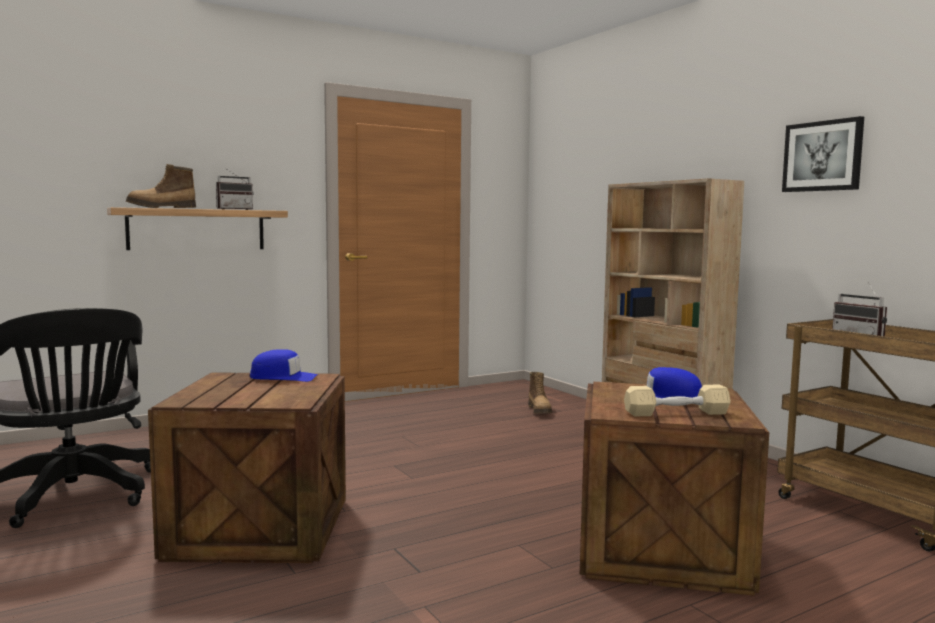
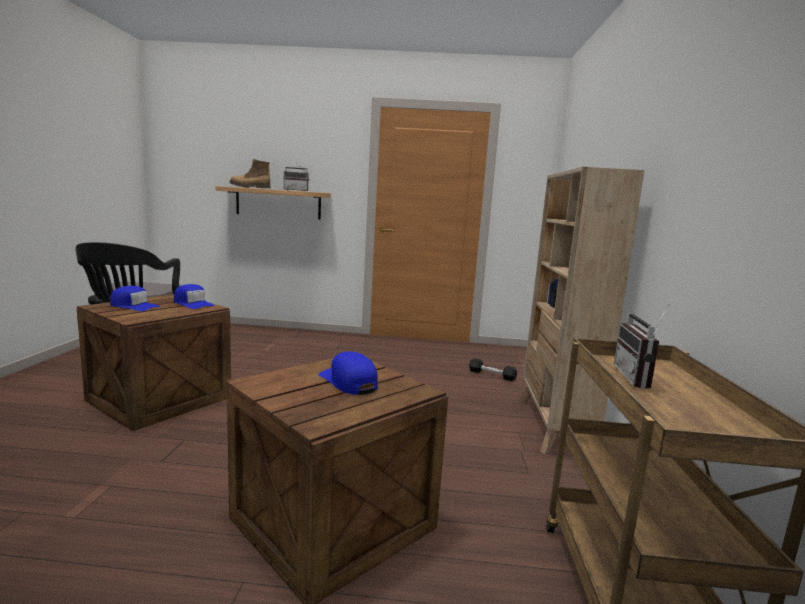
camera: 35 degrees right, 5 degrees up
(228, 392) = (134, 306): none -> blue cap
(540, 410) = (492, 375): boot -> black dumbbell
(676, 413) = (300, 398): beige dumbbell -> none
(822, 156) = (709, 135): picture -> none

